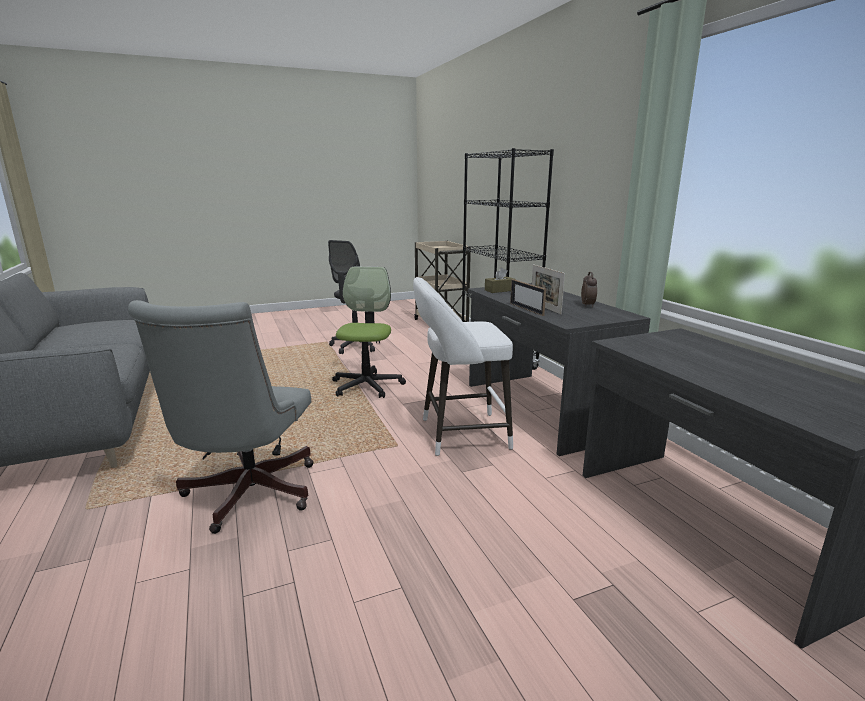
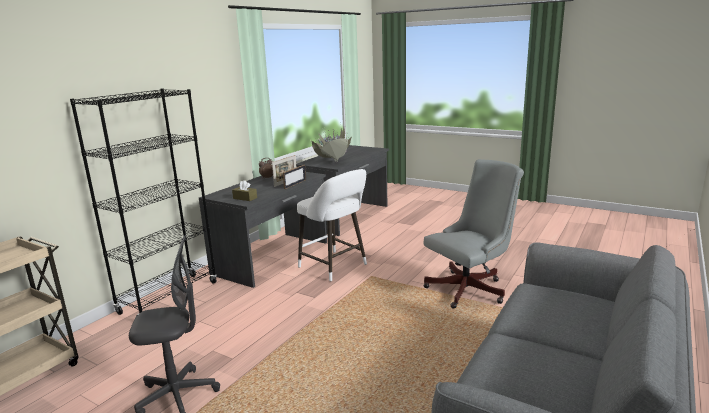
camera: 125 degrees left, 0 degrees up
(367, 386) = (297, 325): office chair -> none
(657, 347) = (333, 163): none -> potted plant

